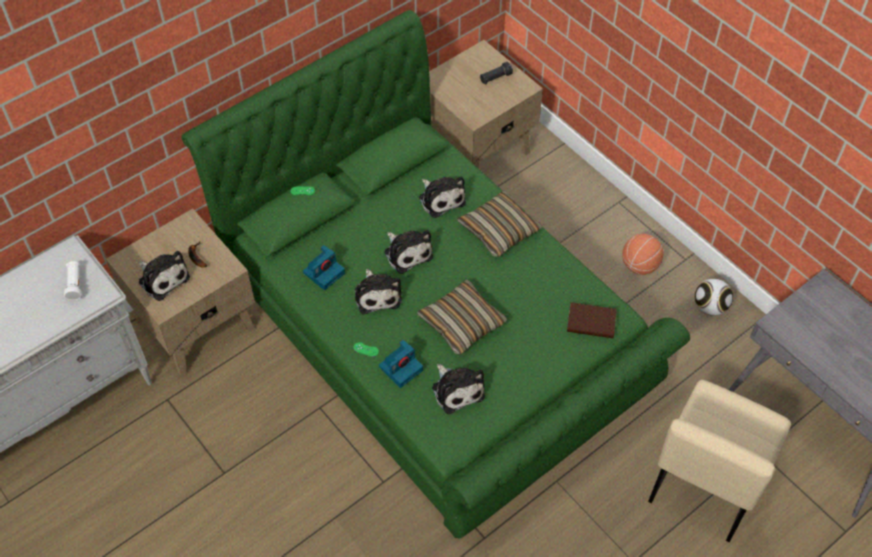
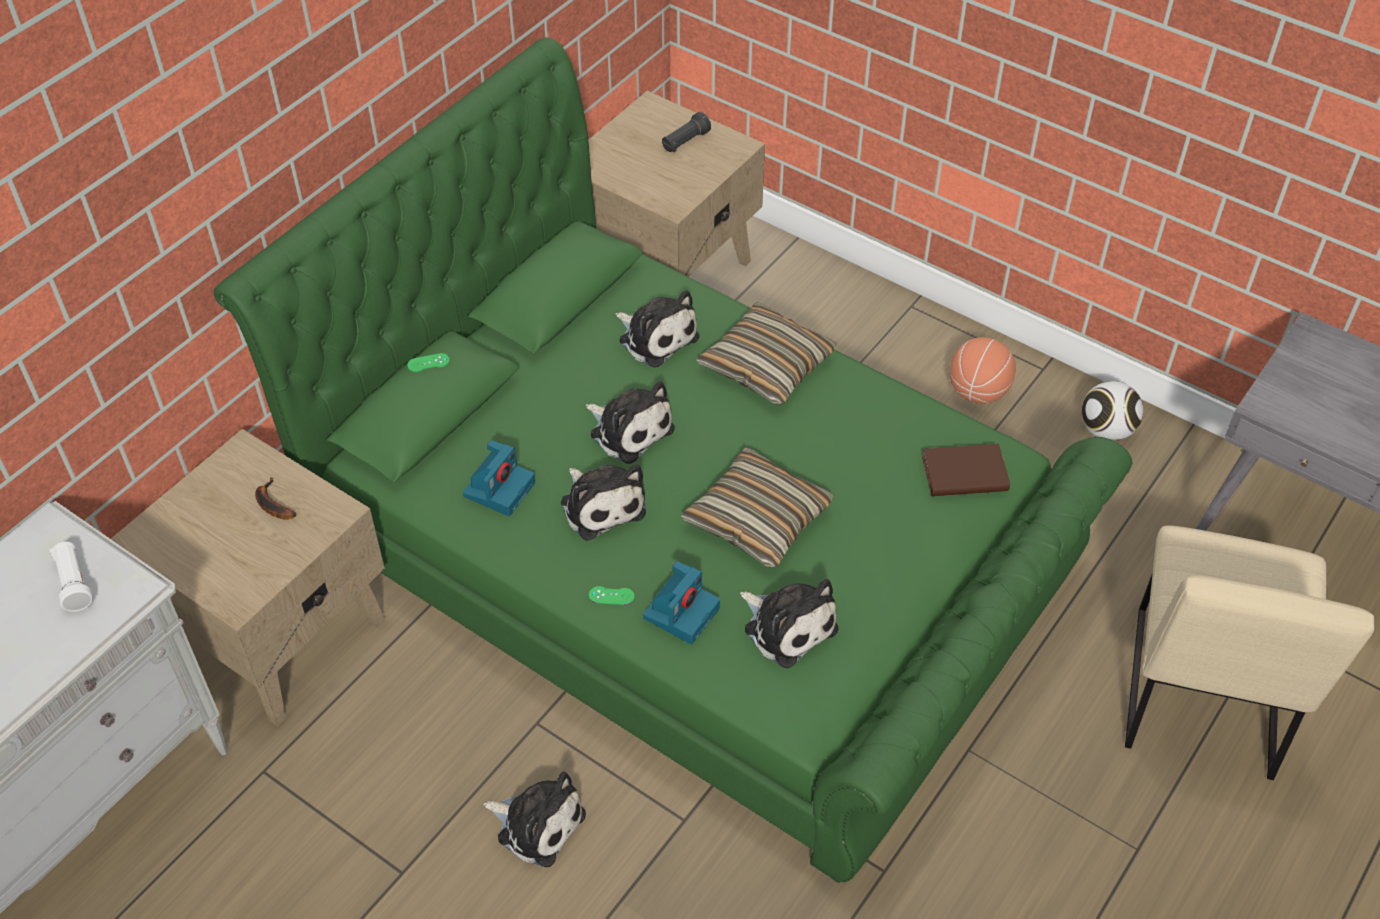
camera: 15 degrees left, 5 degrees down
(163, 278) = (222, 552): plush toy -> plush toy (537, 823)

